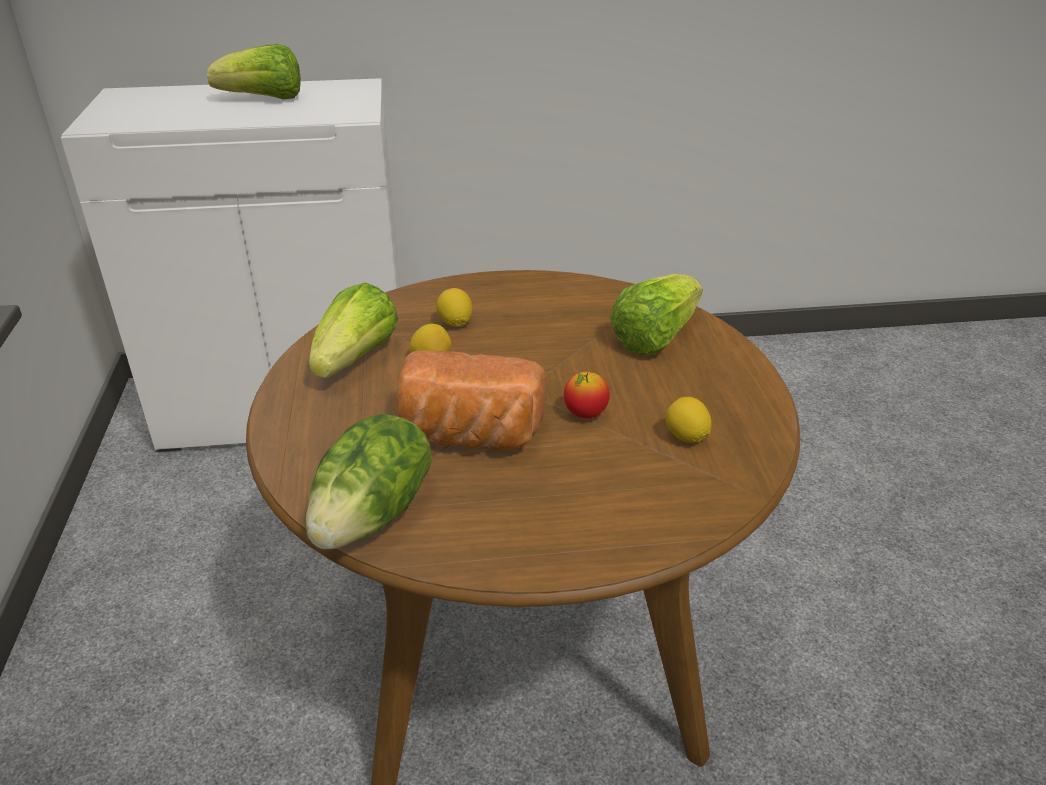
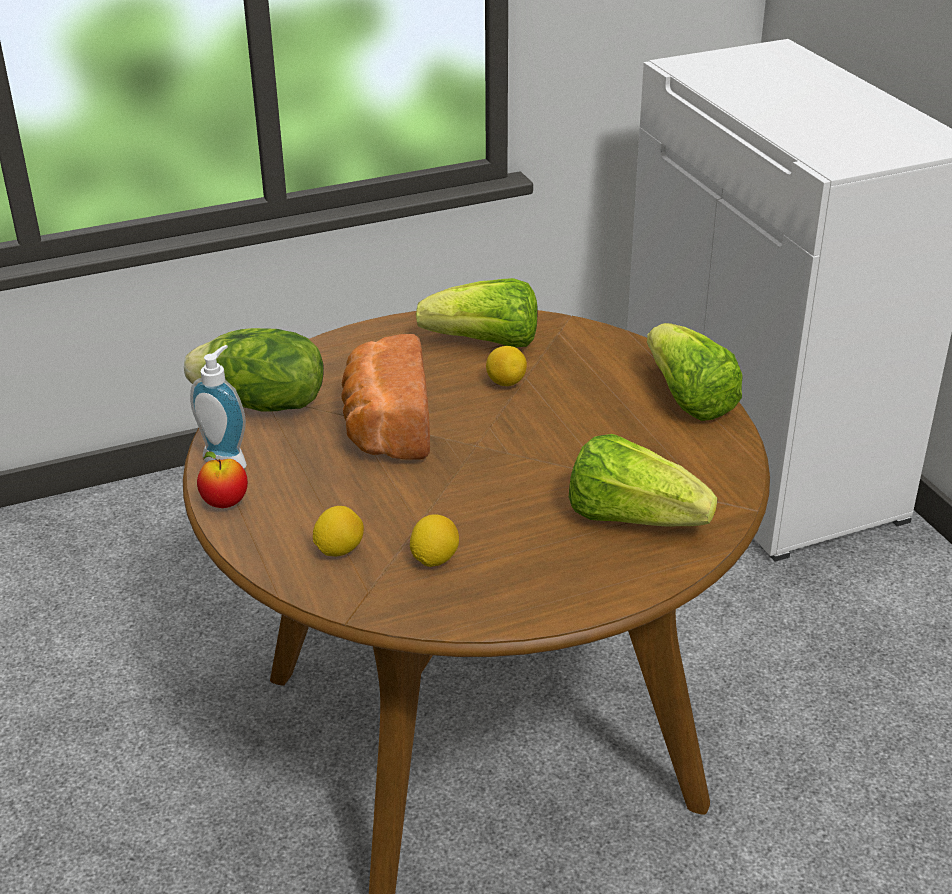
camera: 75 degrees right, 0 degrees up
(264, 99) = (835, 110): lettuce -> lettuce (688, 399)
(455, 323) = (585, 382): lemon -> lemon (339, 550)
(470, 552) = (228, 458): none -> soap dispenser
(585, 414) = (450, 489): apple -> apple (225, 503)

